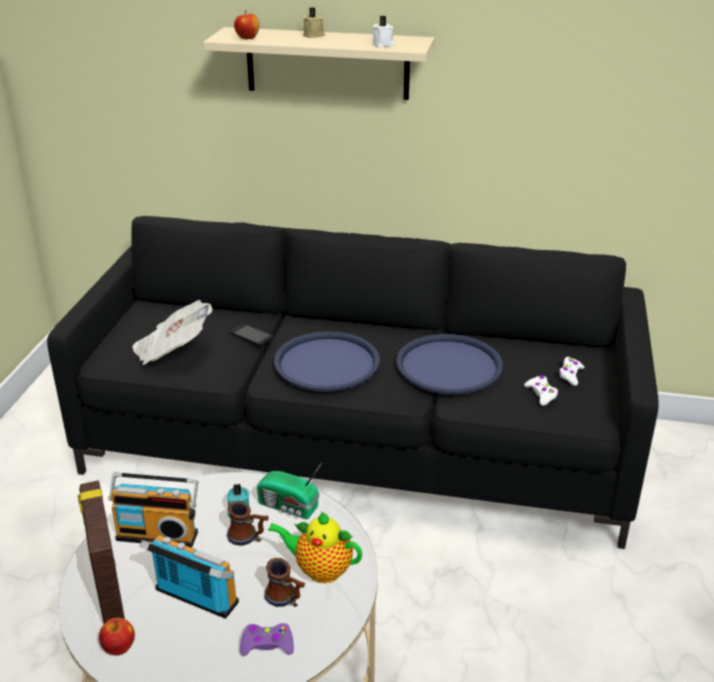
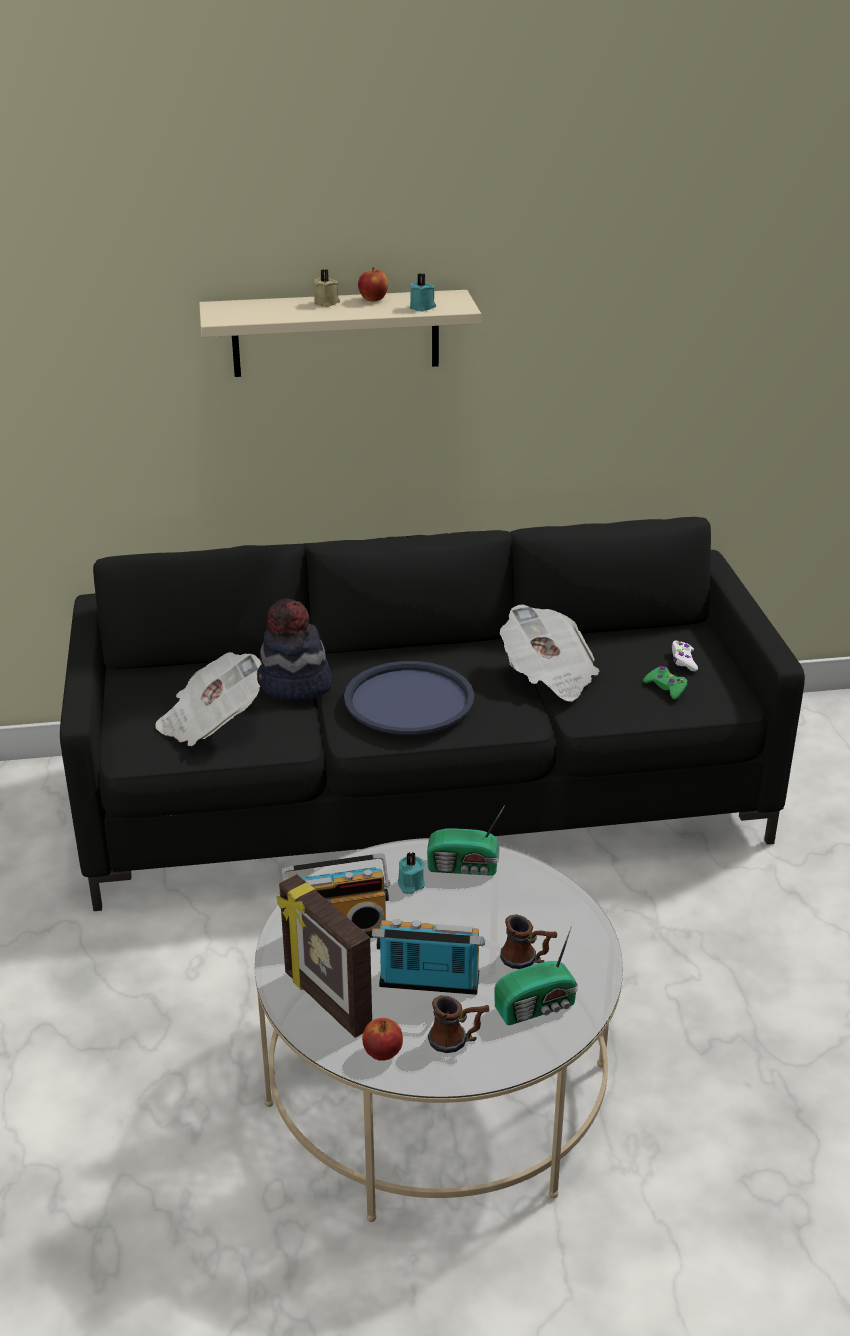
camera: 20 degrees left, 0 degrees up
(247, 38) = (251, 315): apple -> apple (373, 299)
(248, 538) = (443, 910): mug -> mug (458, 1040)
(251, 335) = (294, 685): phone -> hat
(267, 644) = (538, 1007): purple game controller -> radio
(320, 570) = (542, 922): teapot -> none
(383, 45) = (423, 307): white candle -> turquoise candle
(449, 365) = (548, 675): blue tray -> newspaper
(541, 394) = (666, 687): white game controller -> green game controller

